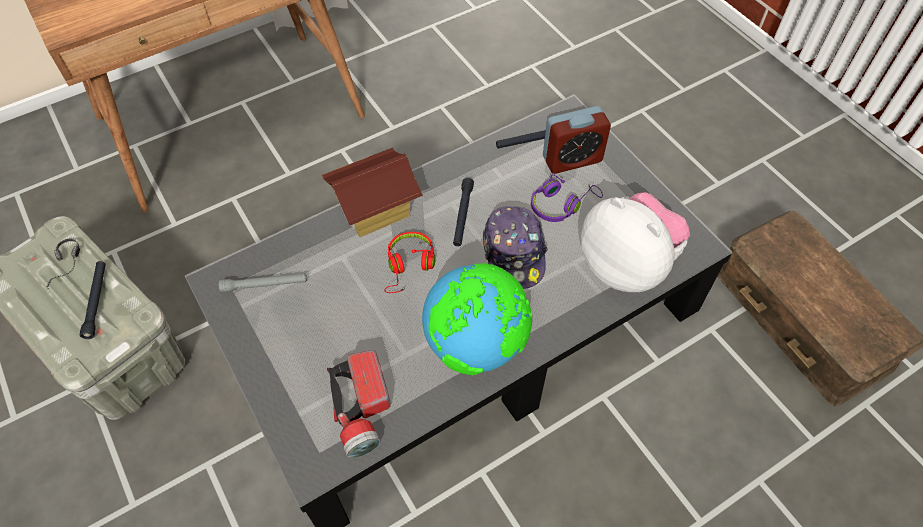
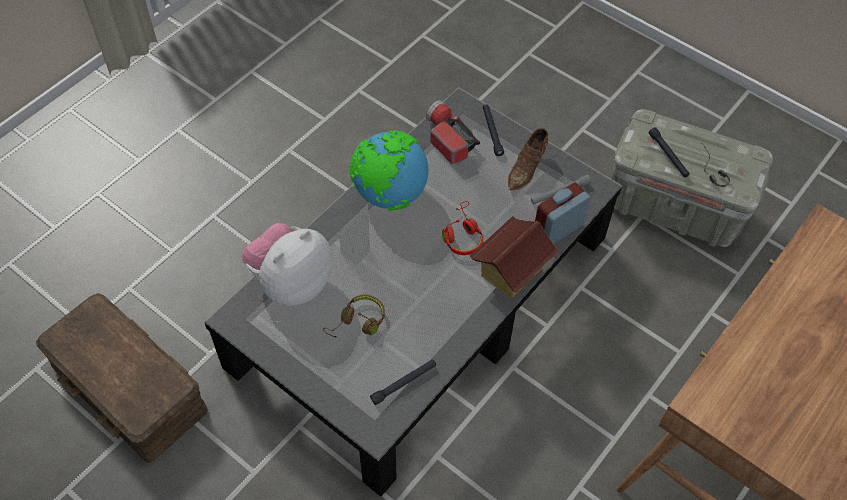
camera: 160 degrees right, 0 degrees up
(283, 329) = (527, 169): none -> brown shoe
(462, 215) = (438, 288): black flashlight -> black flashlight (492, 132)
(514, 253) = (384, 267): cap -> none
(561, 204) = (357, 323): purple headphones -> brown headphones
(572, 159) = (360, 373): alarm clock -> alarm clock (558, 229)
(626, 265) = (291, 283): plush toy -> plush toy turned 105 degrees clockwise

